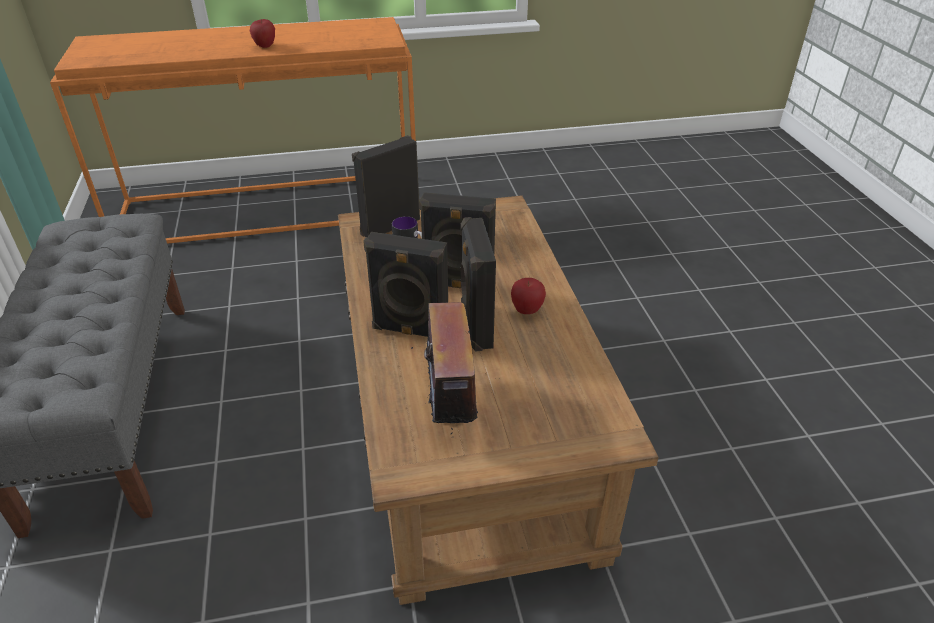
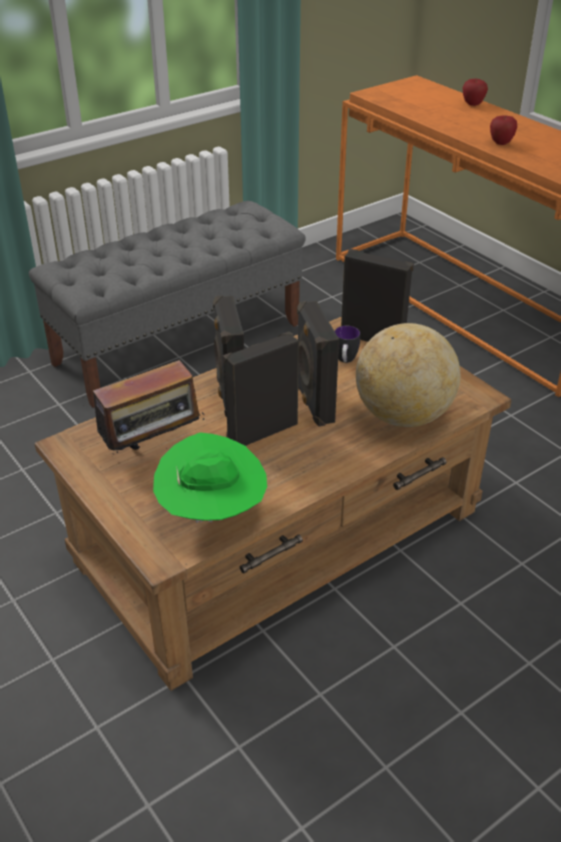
camera: 65 degrees right, 0 degrees up
(509, 246) = (403, 416): none -> globe
(527, 310) = (306, 455): apple -> apple (473, 104)
(576, 389) = (212, 513): none -> green hat

